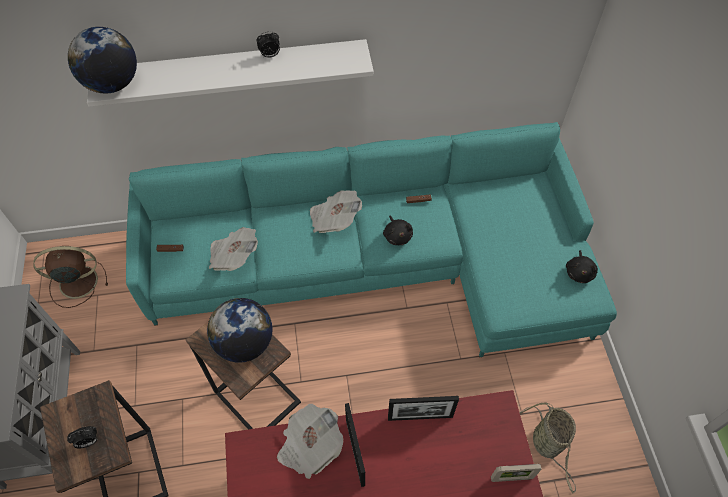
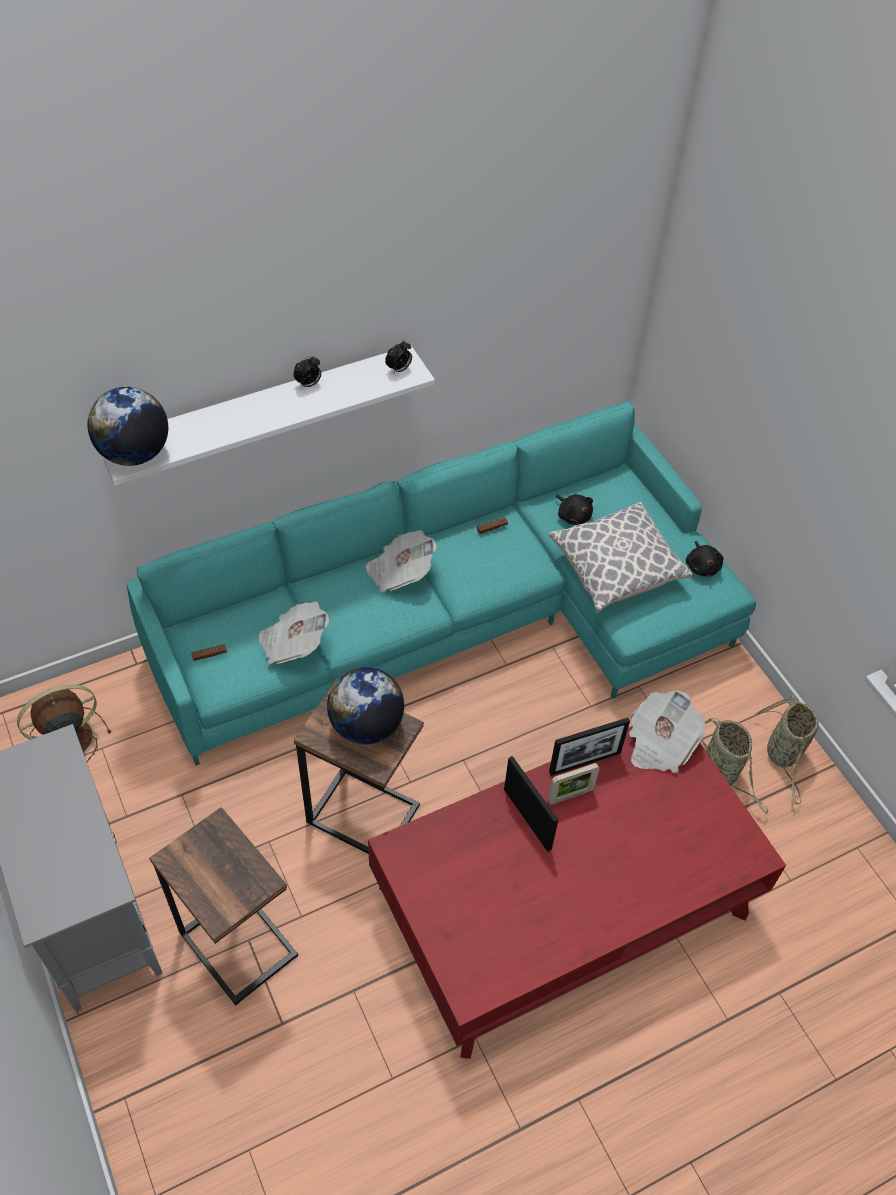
camera: 20 degrees left, 5 degrees down
(88, 441) = (227, 878): alarm clock -> alarm clock (399, 369)
(309, 446) = (472, 826): newspaper -> newspaper (660, 743)
(397, 235) = (482, 573): black plush toy -> black plush toy (573, 515)
(506, 258) = (616, 569): none -> pillow
(511, 478) = (705, 797): picture frame -> picture frame (570, 795)
(605, 444) = (783, 755): none -> basket

